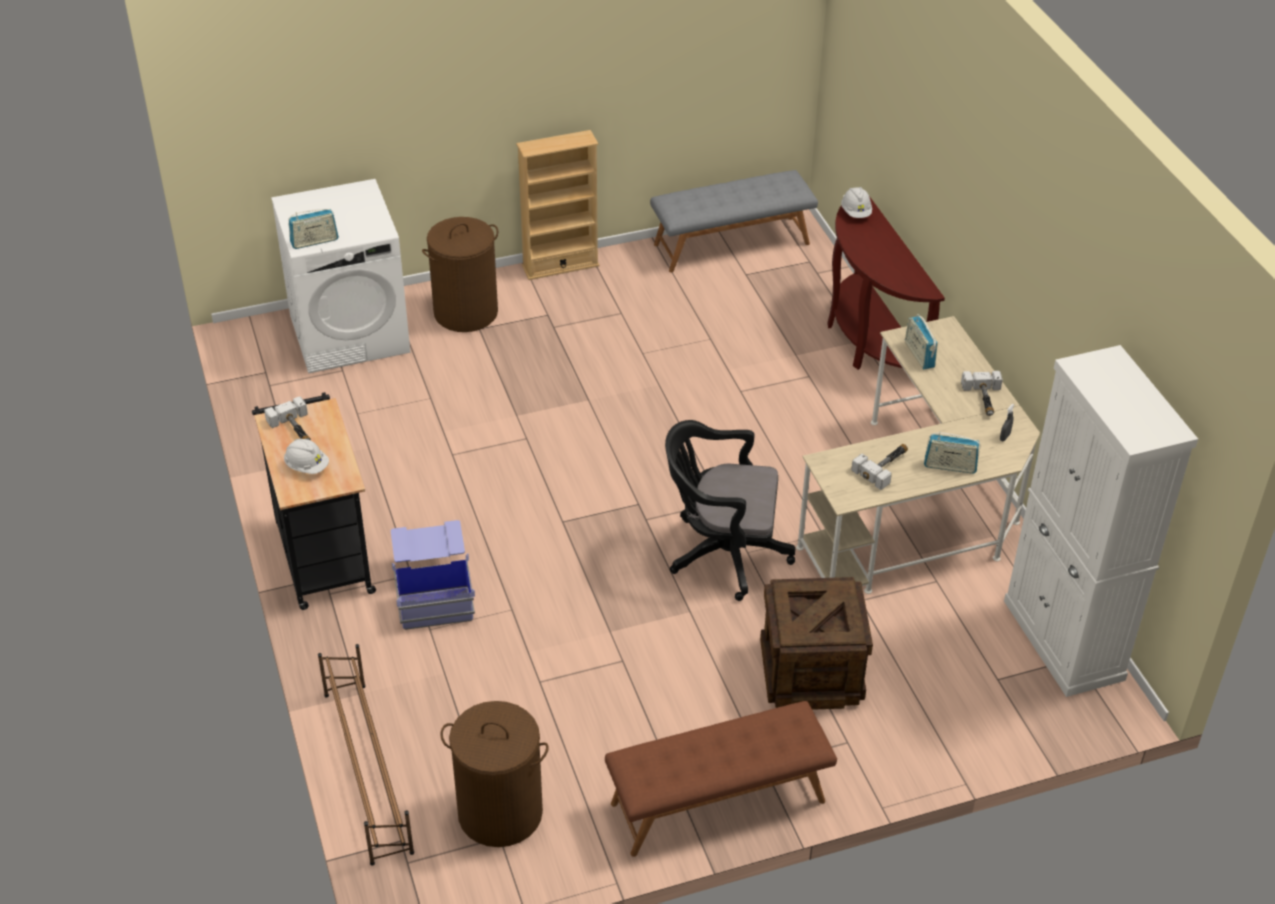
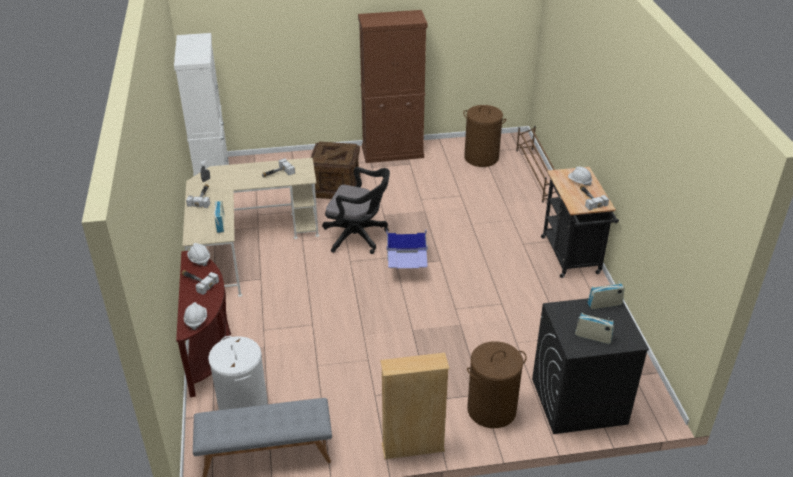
camera: 170 degrees left, 5 degrees down
(350, 333) = (578, 401): white washing machine -> black washing machine
(433, 590) = (511, 236): blue storage box -> blue storage box (406, 266)
(718, 803) = (393, 152): brown bench -> brown cabinet
(786, 286) = (242, 404): none -> white laundry basket
(888, 257) = (197, 282): none -> hammer
(908, 287) = (199, 259): none -> white hard hat
(950, 466) = (244, 170): radio -> radio (593, 337)

